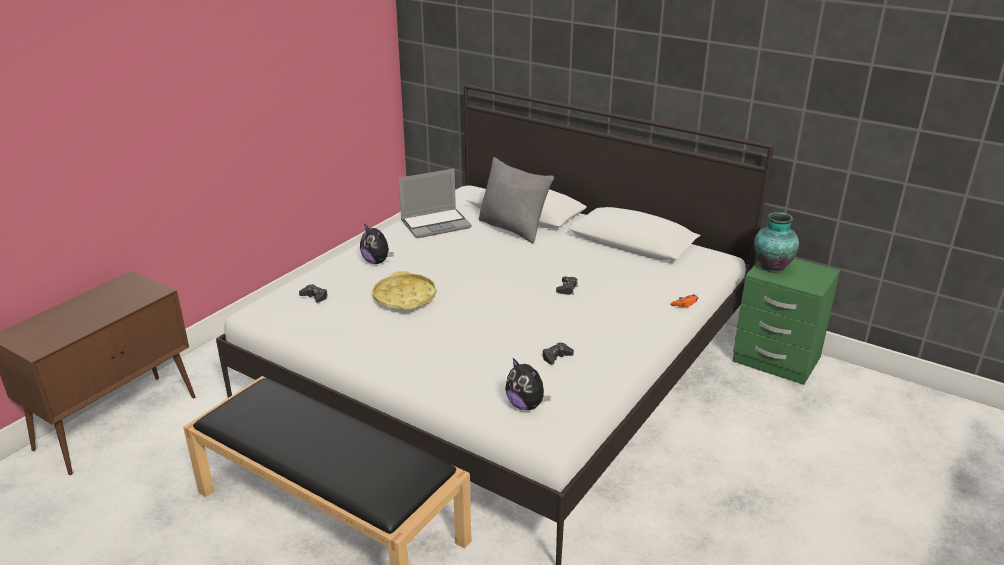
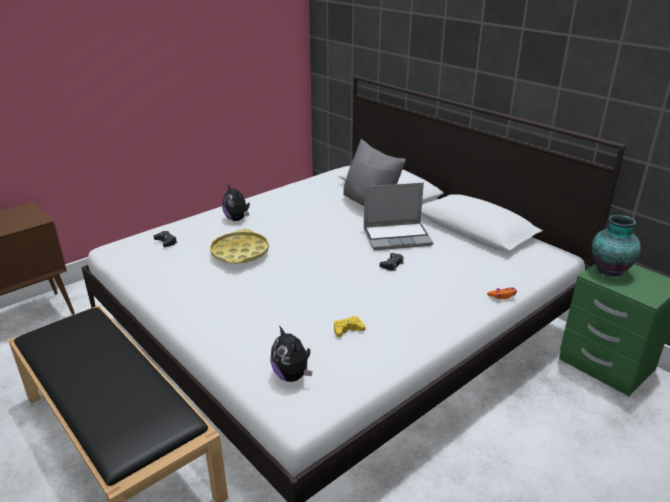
camera: 15 degrees right, 0 degrees up
(436, 224) = (305, 193): laptop -> laptop (397, 237)
(556, 357) = (348, 330): black game controller -> yellow game controller

